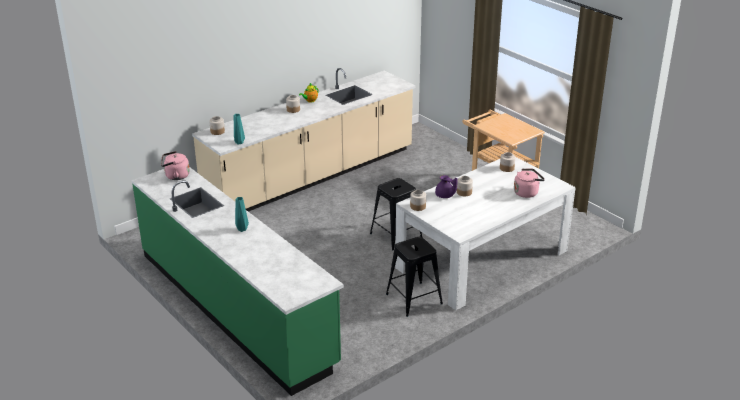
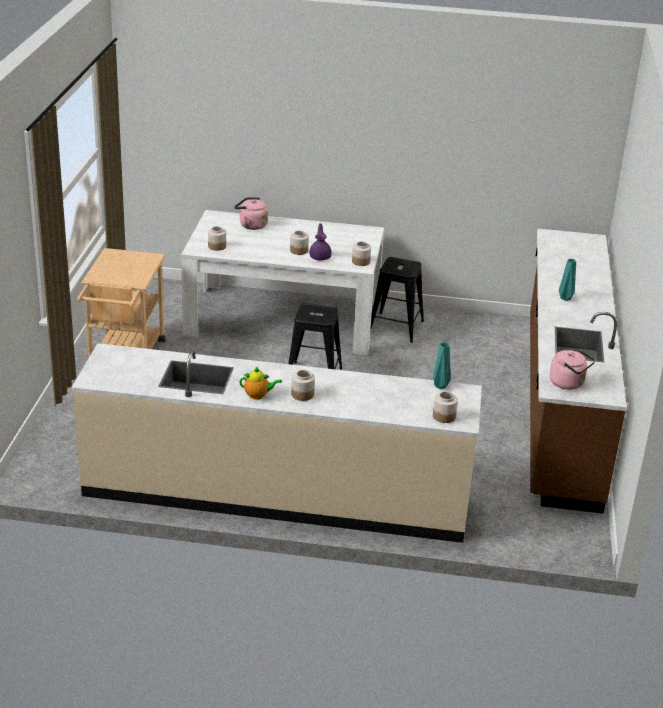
camera: 135 degrees left, 0 degrees up
(236, 307) = (559, 406): green counter -> brown counter

